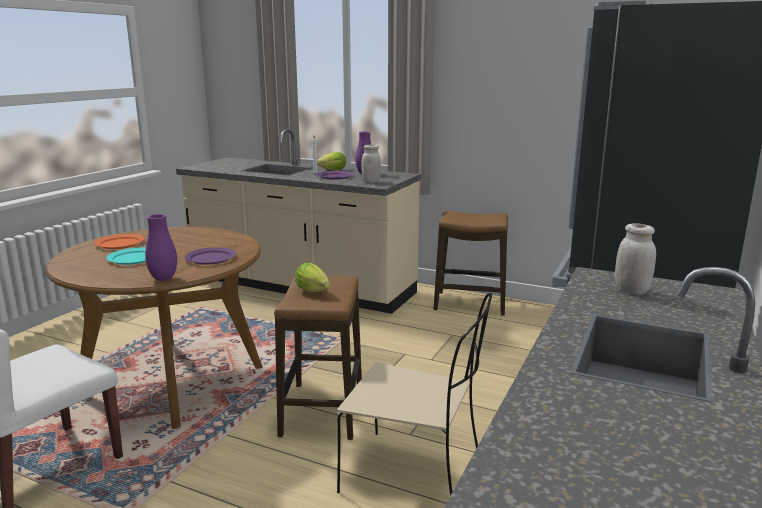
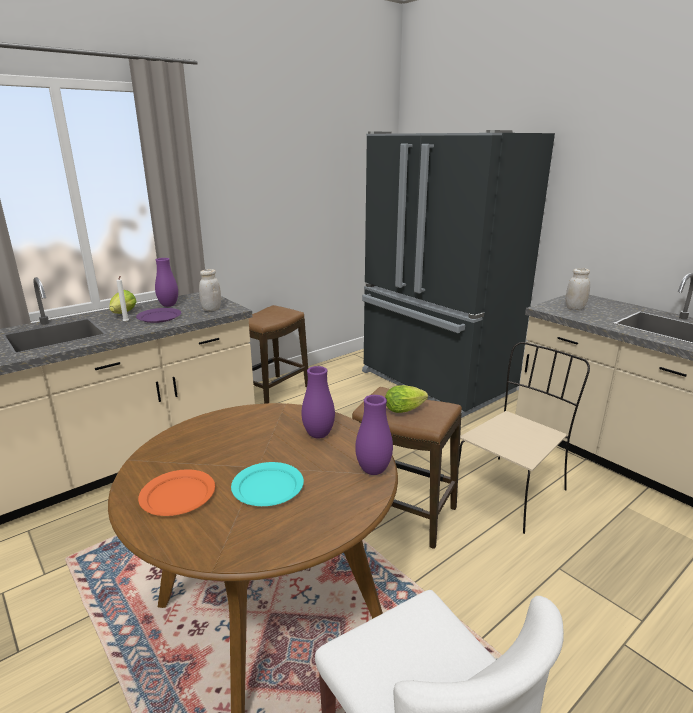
camera: 65 degrees left, 5 degrees up
(210, 258) = (318, 435): purple plate -> purple vase

